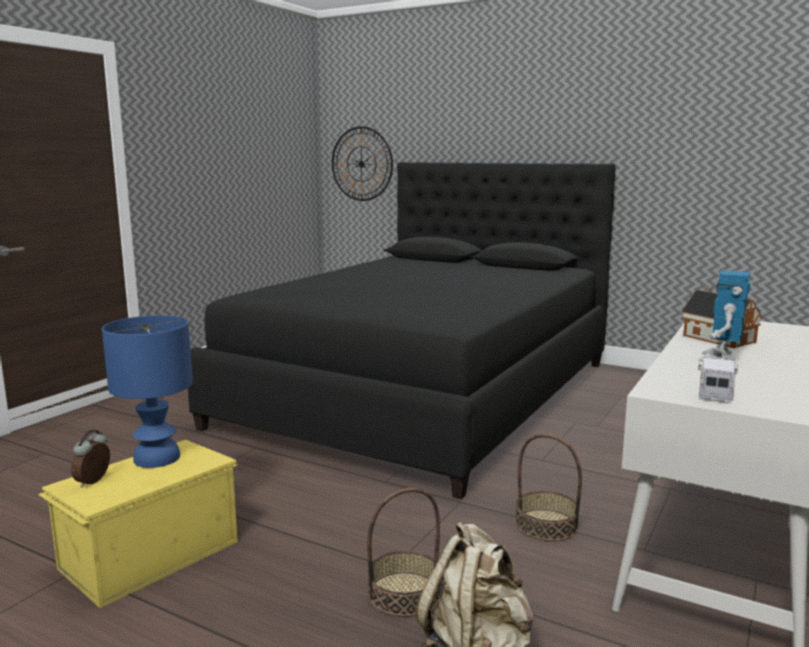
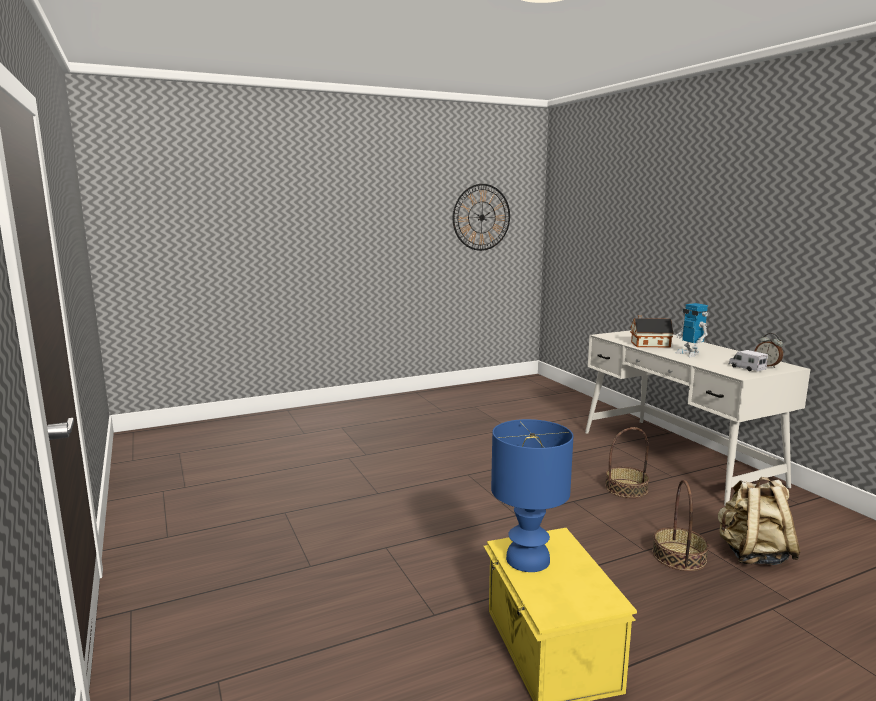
camera: 55 degrees left, 0 degrees up
(94, 482) = (558, 598): alarm clock -> alarm clock (767, 366)
(361, 164) = (154, 244): wall clock -> wall clock (481, 217)
(425, 393) = (375, 452): black bed -> none

